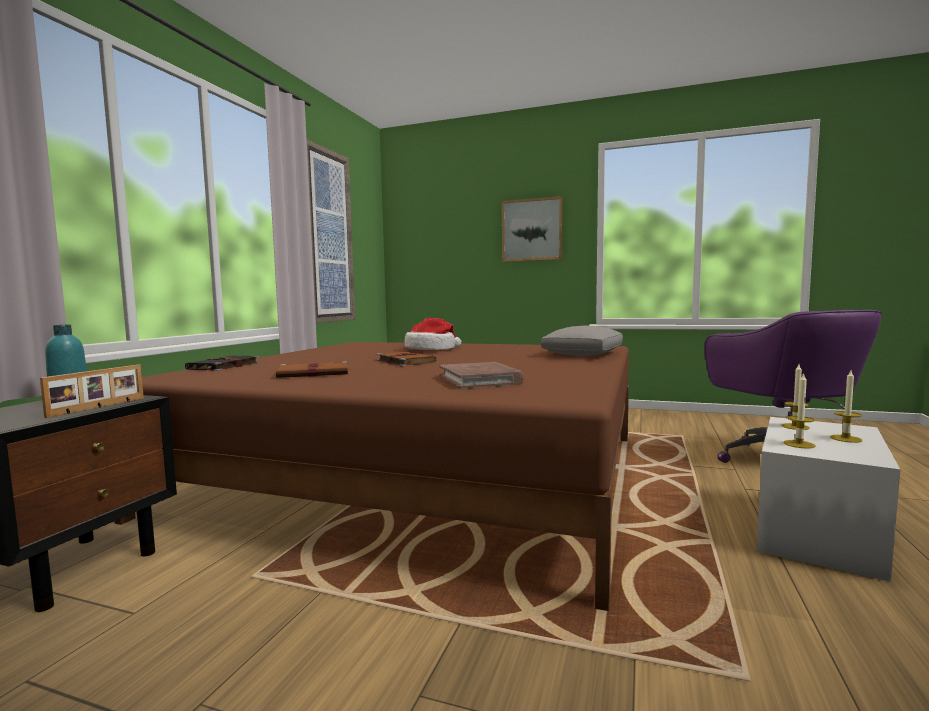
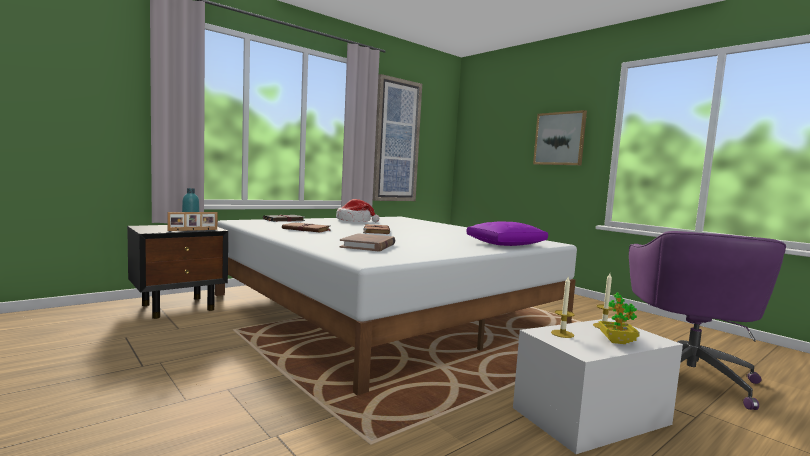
camera: 30 degrees right, 0 degrees up
(424, 473) = (386, 310): brown bed -> white bed
(431, 349) = (423, 227): hat -> hat (354, 221)
(583, 354) = (506, 244): grey pillow -> purple pillow
(846, 438) = (616, 341): candle -> potted plant

